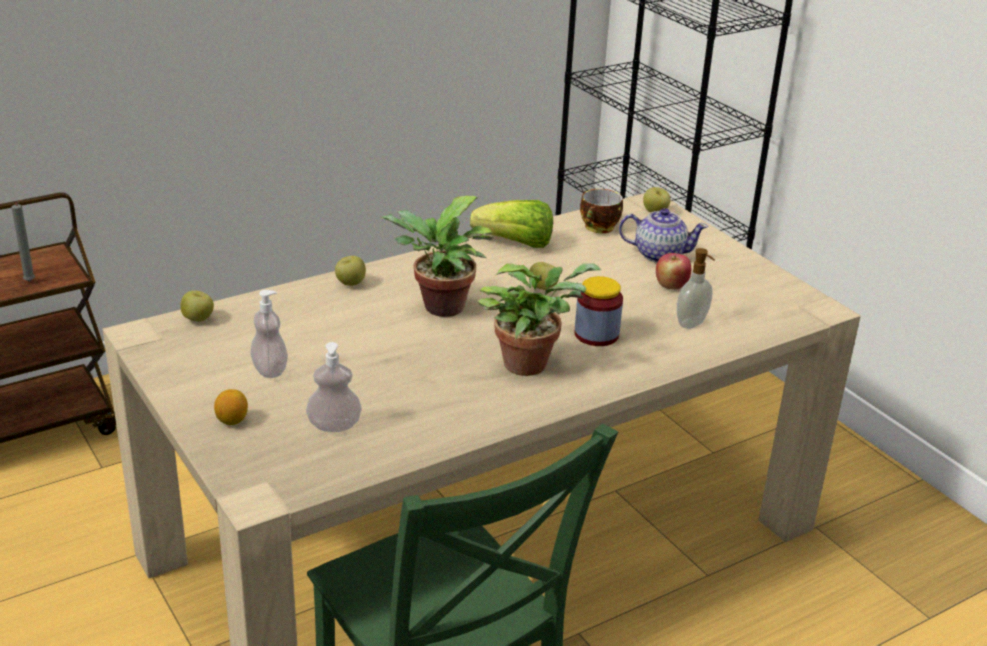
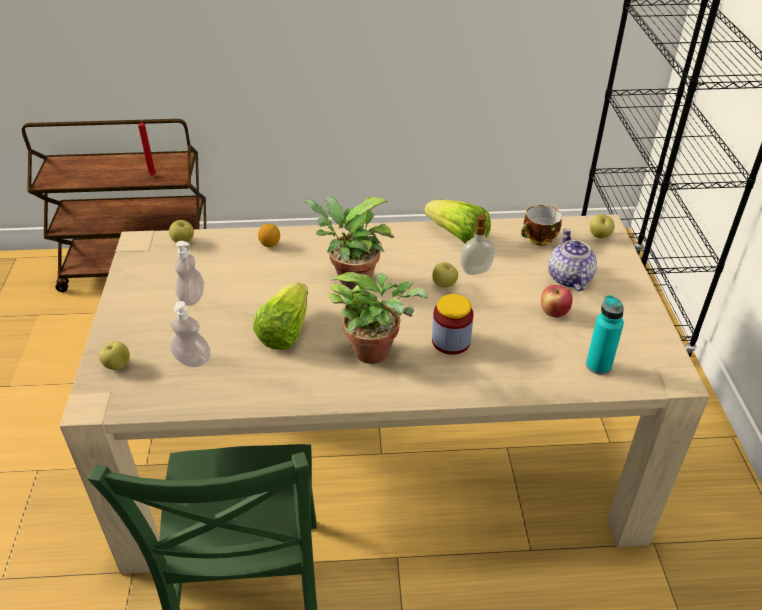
camera: 30 degrees right, 10 degrees up
(31, 282) = (153, 176): grey candle -> red candle
(232, 420) = (133, 332): lemon -> lemon (270, 244)
(350, 283) = (306, 239): apple -> apple (117, 365)
(413, 372) = (285, 331): none -> lettuce
(659, 254) = (569, 278): teapot -> teapot turned 135 degrees counterclockwise
(692, 324) = (541, 356): soap dispenser -> soap dispenser (476, 271)
(749, 318) = (598, 365): none -> turquoise bottle

